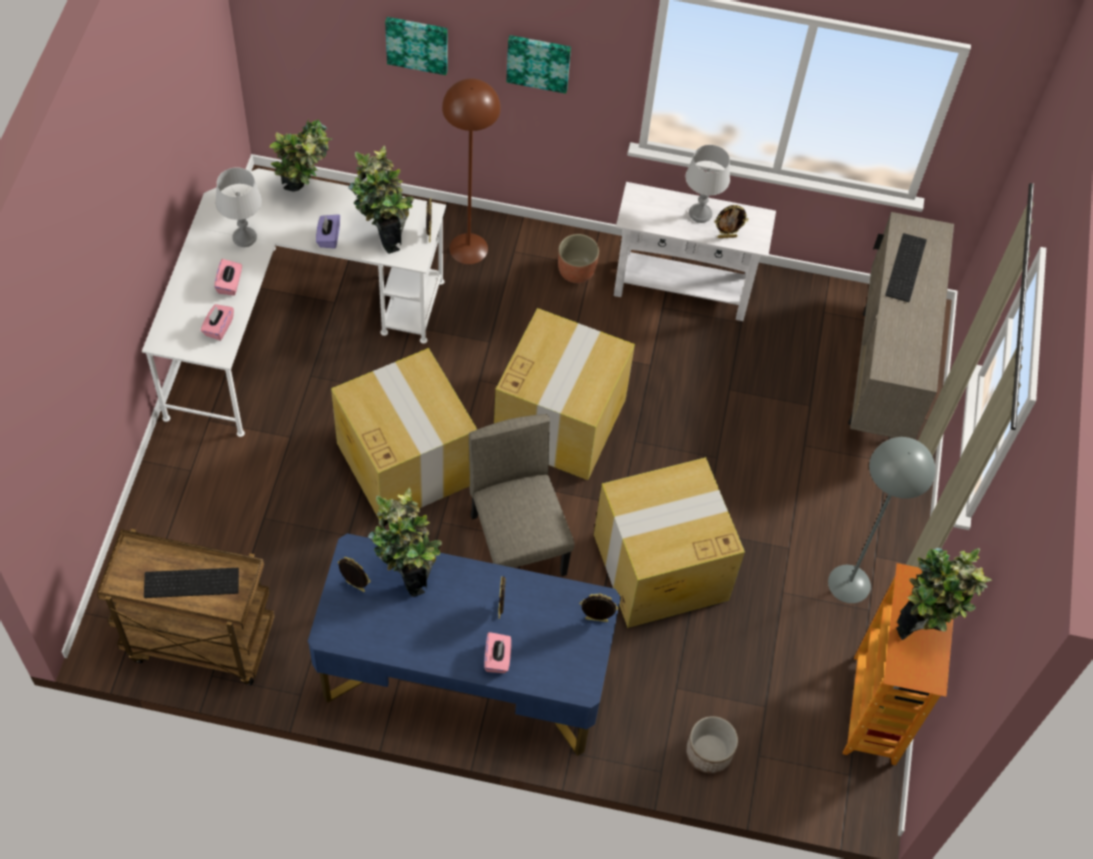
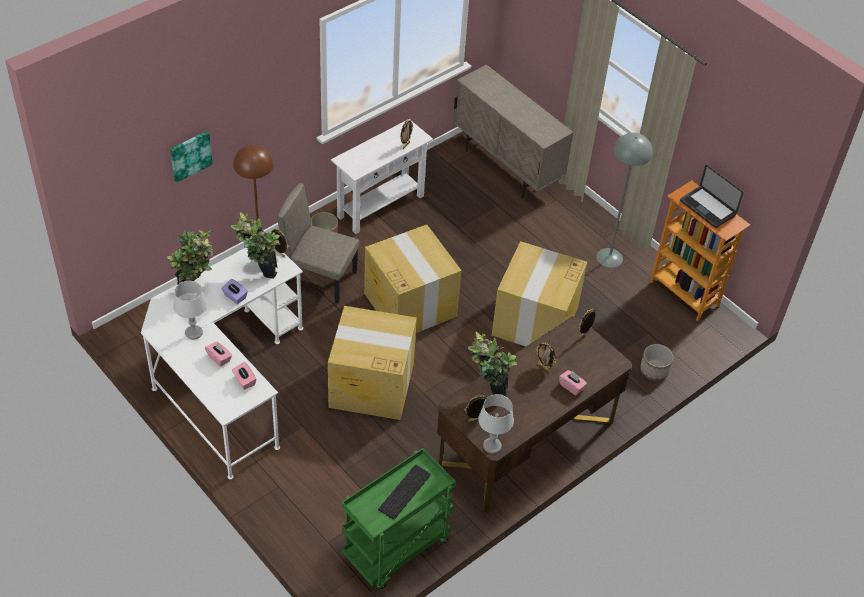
camera: 50 degrees left, 10 degrees down
(198, 642) = (396, 550): brown cart -> green cart
(464, 677) = (526, 442): blue desk -> brown desk
(518, 544) = (468, 369): beige chair -> beige chair (321, 278)
(538, 62) = (261, 117): picture -> none
(700, 214) = (381, 145): grey table lamp -> grey table lamp (492, 446)
(907, 269) = (495, 96): keyboard -> none
(923, 625) = (707, 208): potted plant -> laptop

